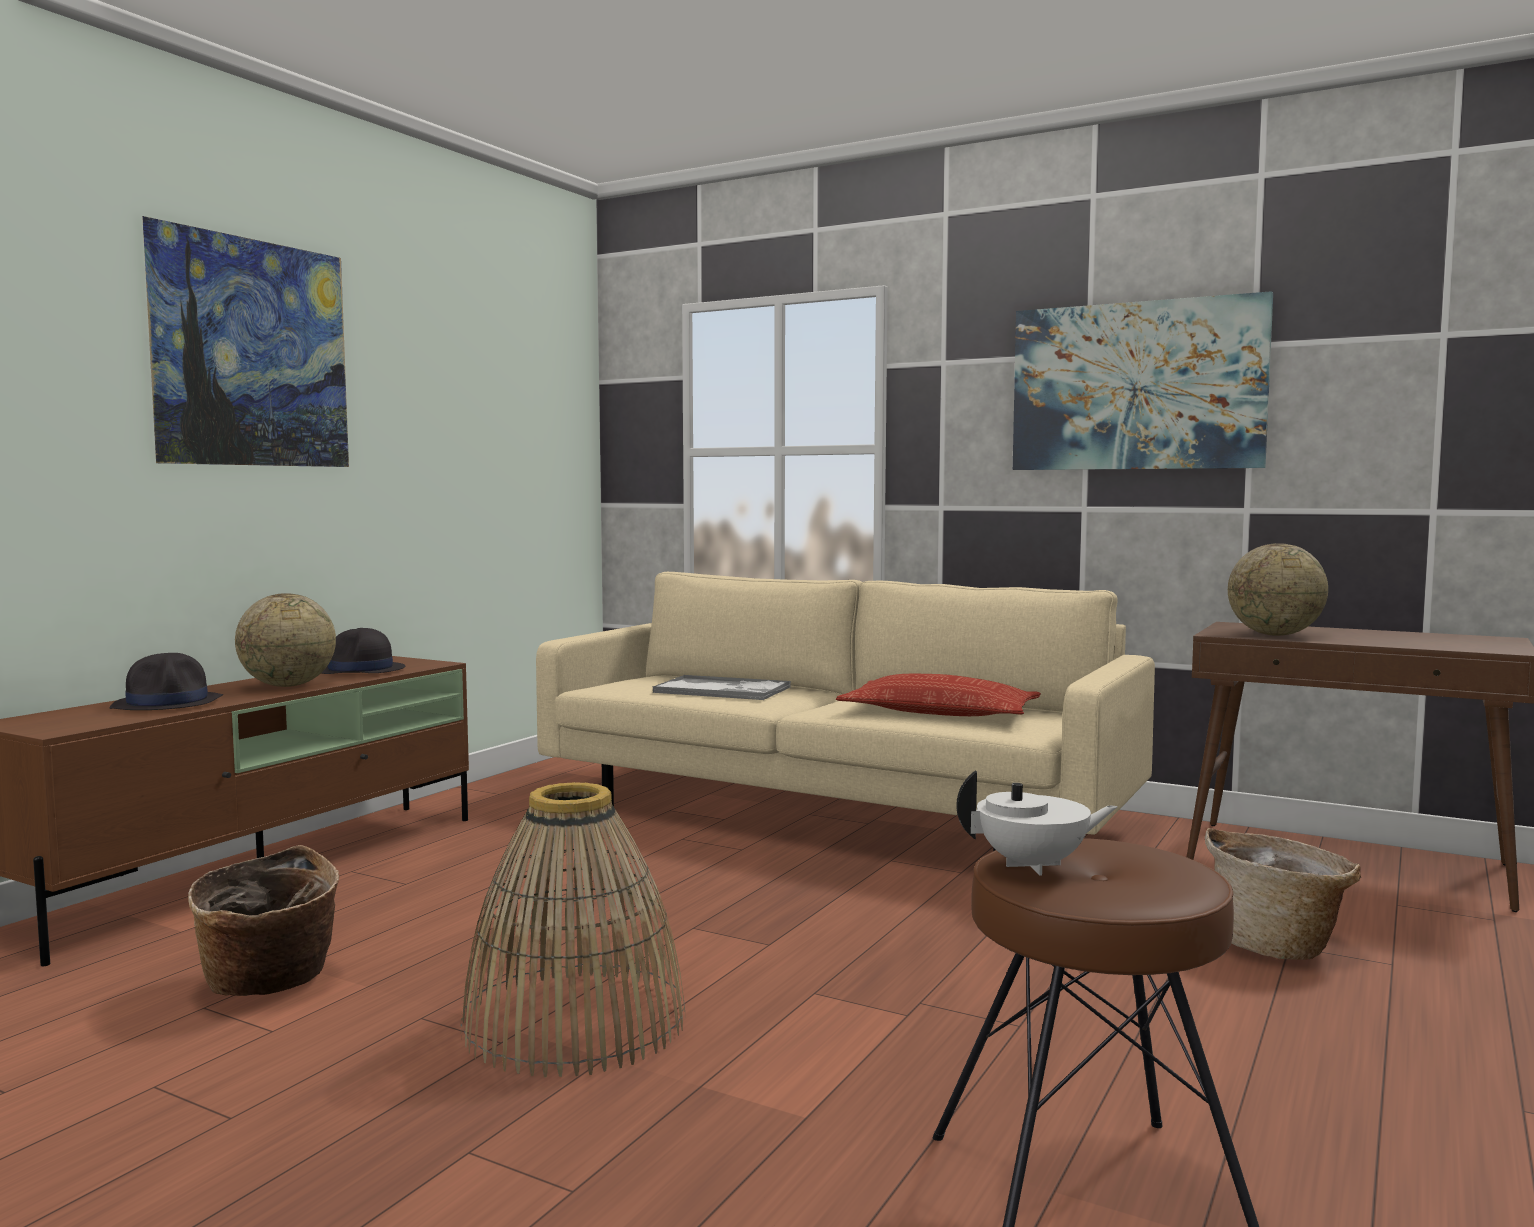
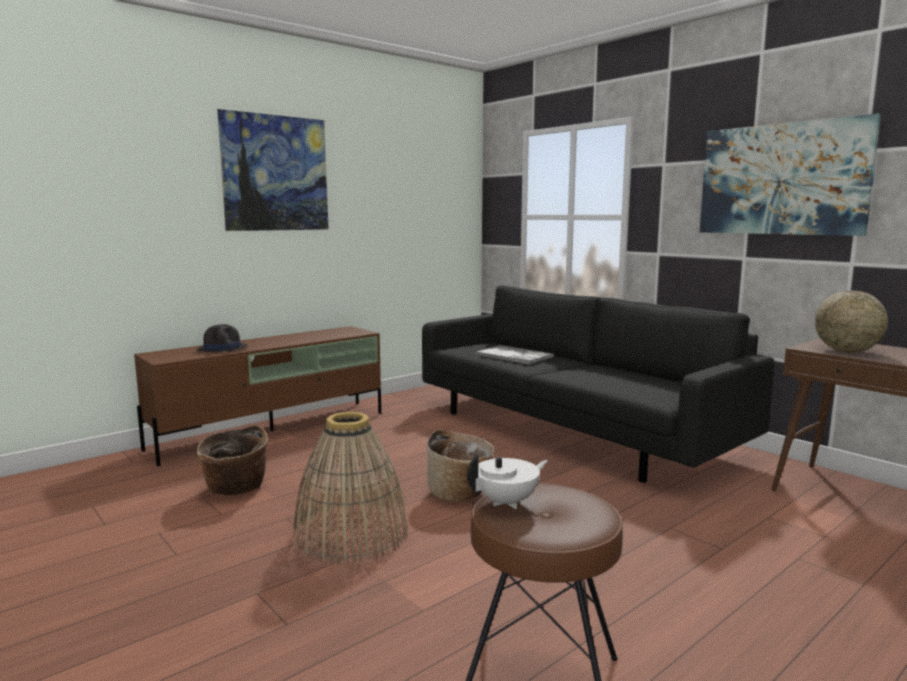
camera: 20 degrees right, 5 degrees up
(288, 685) = (283, 341): globe -> none
(360, 671) = (325, 334): black hat -> none
(829, 814) = (569, 431): beige sofa -> black sofa
(939, 712) = (623, 381): pillow -> none
(1034, 866) = (507, 502): white teapot -> white teapot turned 45 degrees counterclockwise
(1277, 945) = (789, 557): basket -> basket (460, 493)

